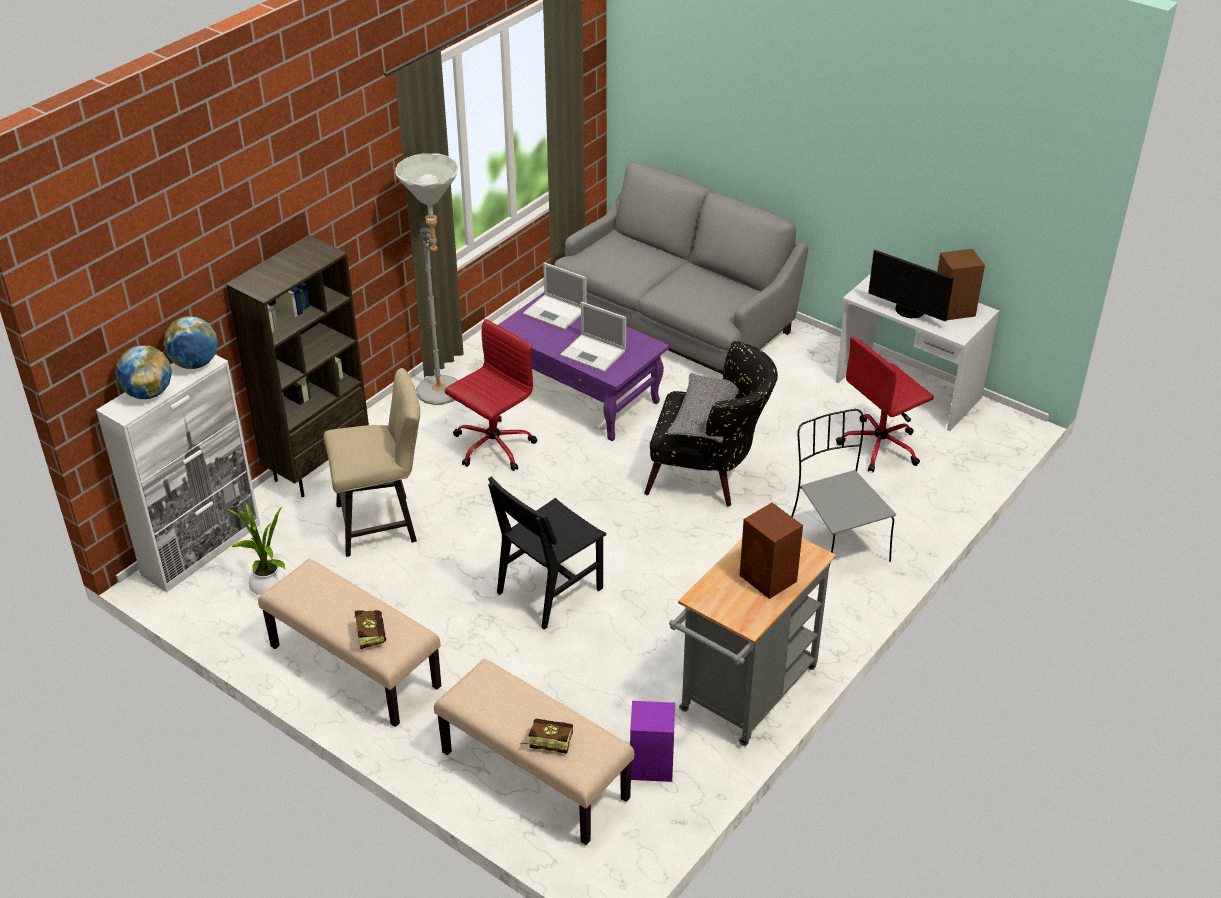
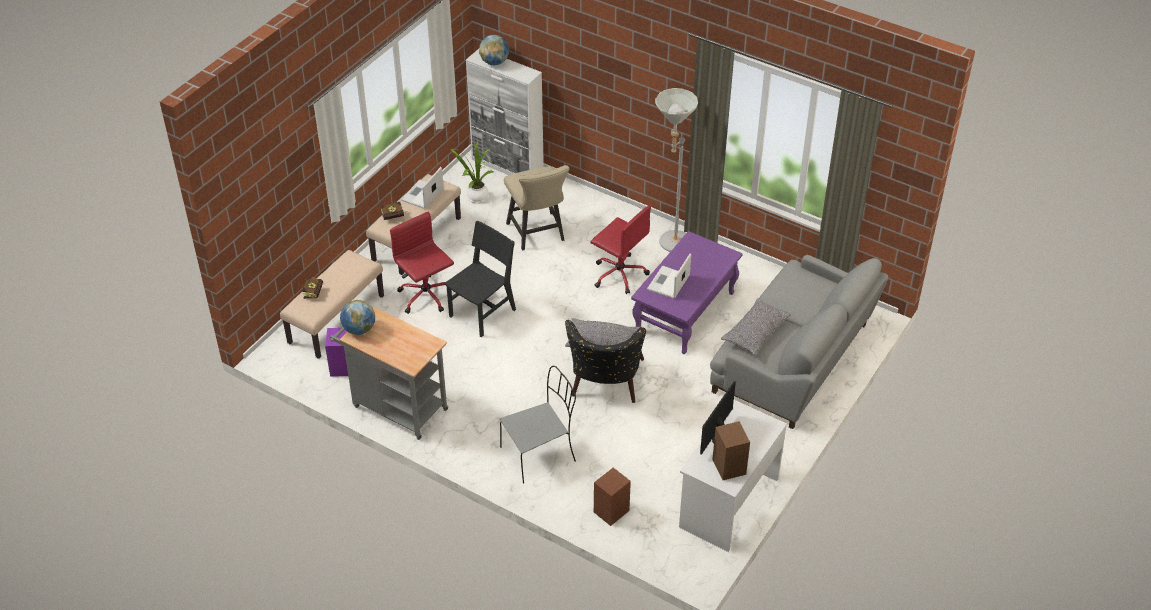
camera: 85 degrees right, 5 degrees up
(195, 364) = (523, 73): globe -> globe (359, 329)
(318, 466) = (588, 199): brown bookcase -> none
(549, 590) = (482, 313): black chair -> black chair turned 90 degrees clockwise
(556, 312) = (715, 260): laptop -> laptop (422, 195)
(693, 295) = (755, 332): none -> grey pillow
(769, 579) = (391, 345): brown speaker -> brown speaker (610, 512)
(880, 446) = (652, 482): red office chair -> red office chair (426, 296)

